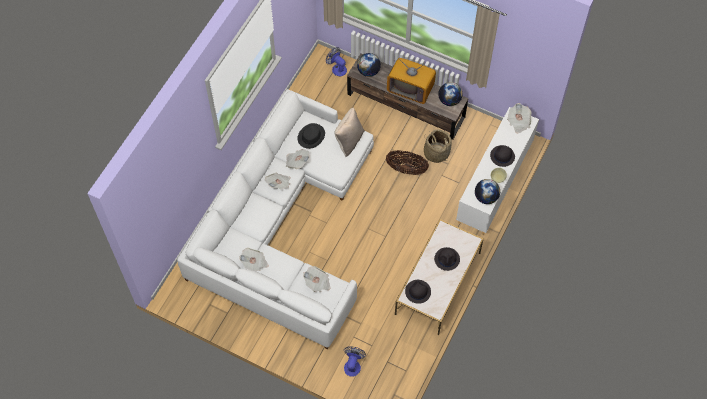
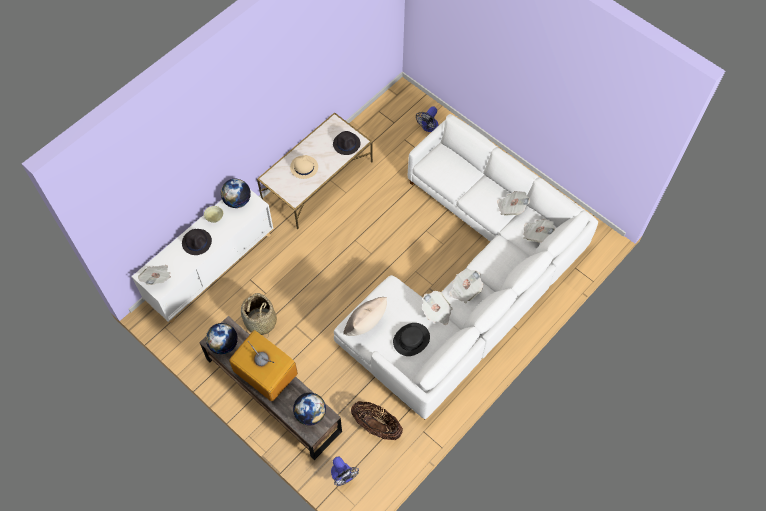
camera: 165 degrees left, 0 degrees up
(317, 283) = (448, 173): newspaper -> newspaper (536, 234)
(406, 169) = (303, 311): basket -> basket (376, 426)
(447, 259) = (304, 167): black hat -> beige hat

